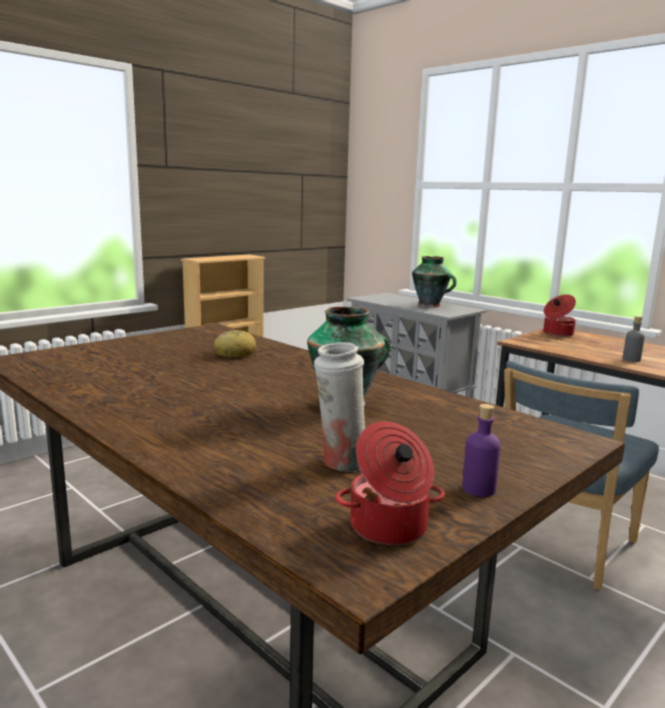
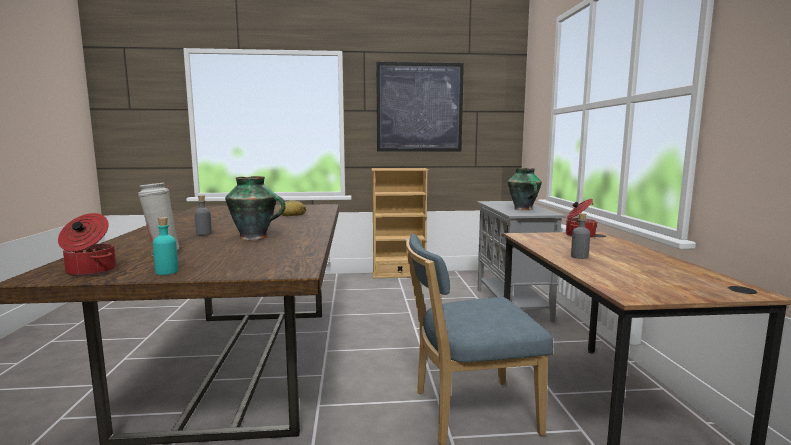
camera: 40 degrees right, 5 degrees down
(239, 166) = (419, 107): none -> picture
(251, 414) = (204, 234): none -> grey bottle
(478, 489) = (167, 272): purple bottle -> turquoise bottle

